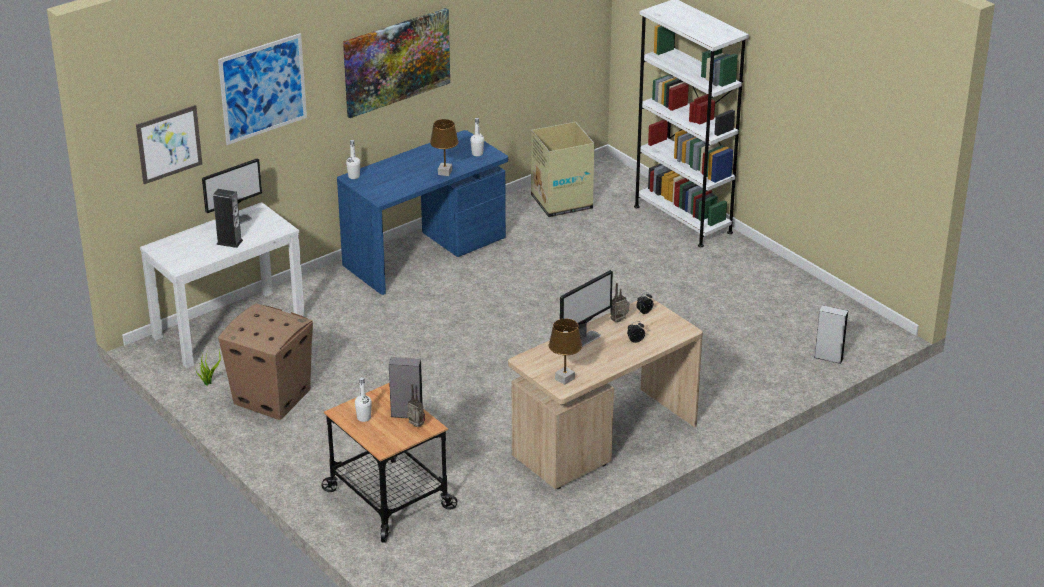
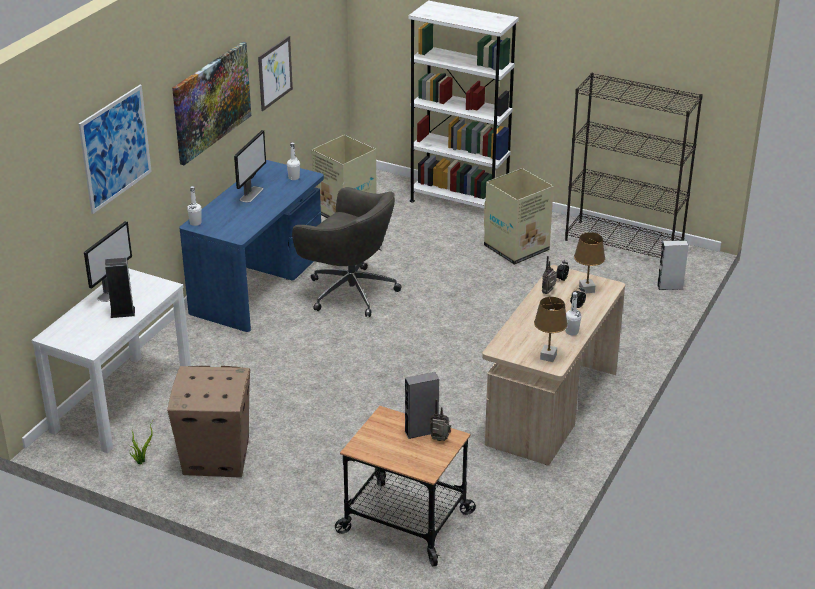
camera: 25 degrees left, 0 degrees up
(169, 144) = (45, 223): picture -> picture (275, 73)
(364, 418) = (384, 447): white bottle -> white bottle (572, 332)
(444, 172) = (278, 200): brown table lamp -> brown table lamp (586, 289)
(503, 281) = (349, 291): none -> grey office chair
(584, 340) = (533, 317): monitor -> monitor (251, 194)
(703, 279) = (517, 248): none -> cardboard box
(820, 302) = (624, 243): none -> black bookcase

